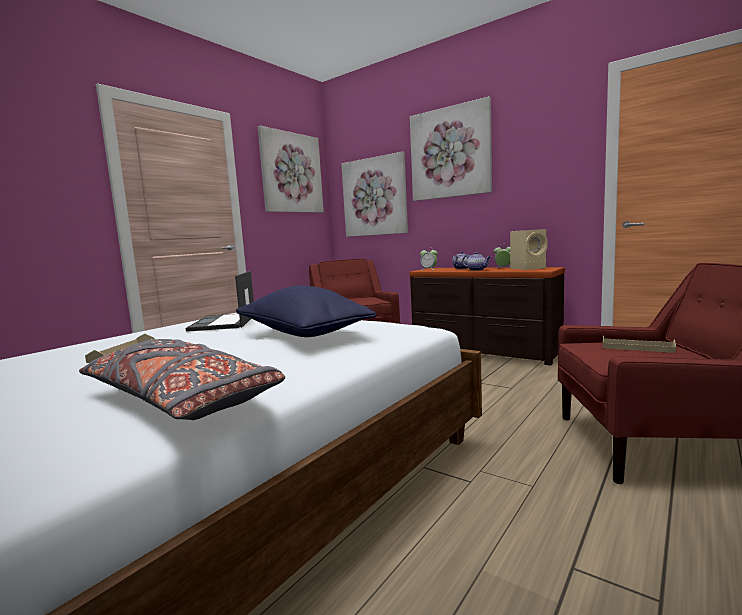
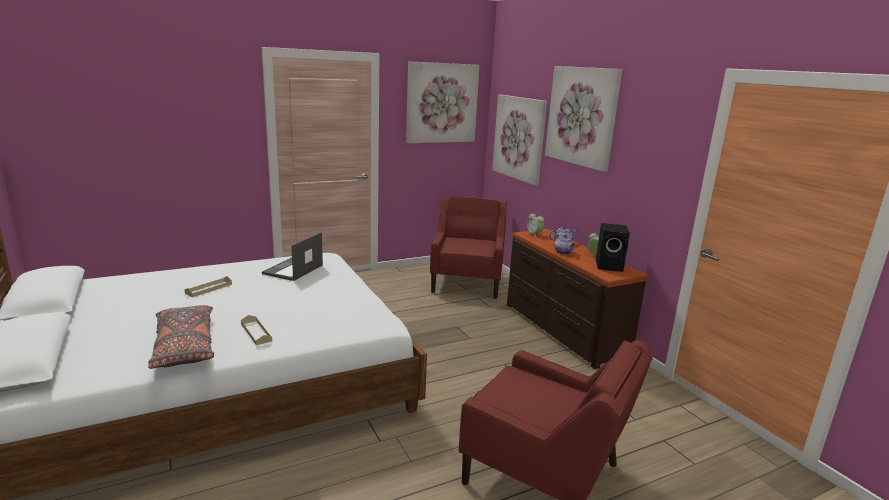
camera: 25 degrees right, 10 degrees up
(302, 334) = (307, 306): blue pillow -> none
(529, 268) = (610, 266): beige speaker -> black speaker
(637, 348) = (546, 393): beige tray -> beige tray (256, 332)

